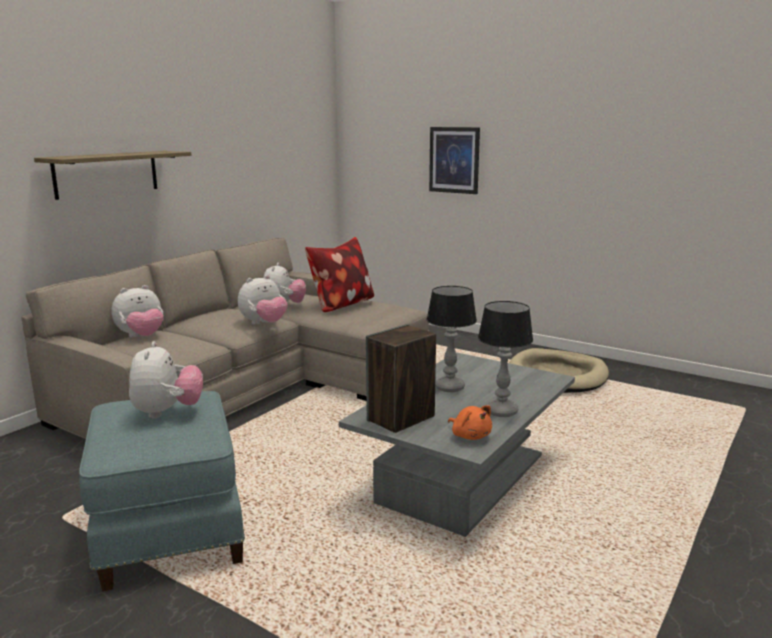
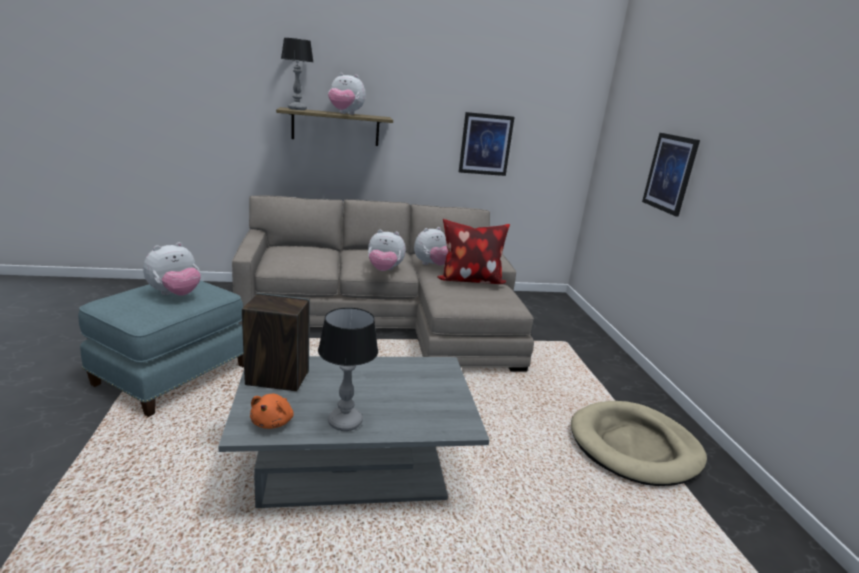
camera: 45 degrees right, 5 degrees up
(141, 337) = (306, 249): plush toy -> plush toy (345, 114)
(256, 166) = (485, 144): none -> picture
(449, 387) = (368, 379): table lamp -> table lamp (296, 109)

